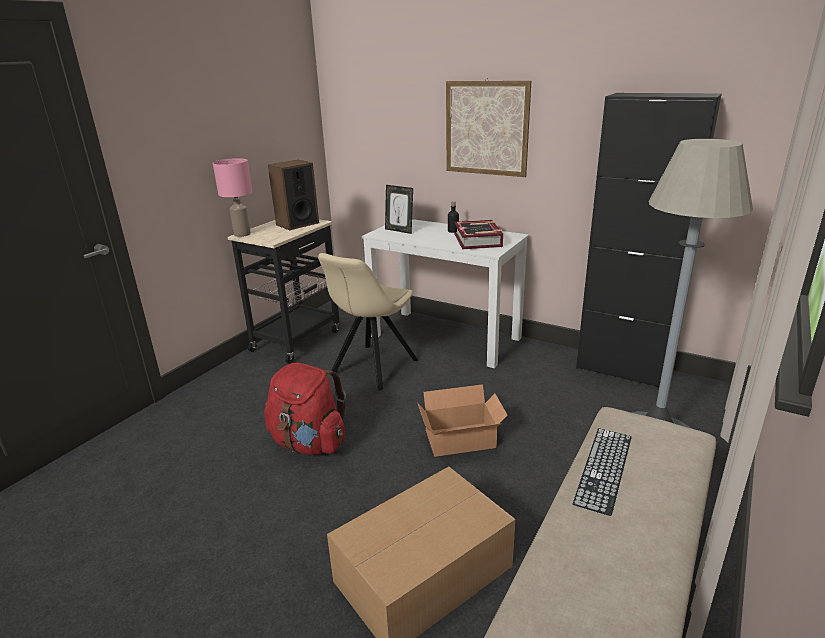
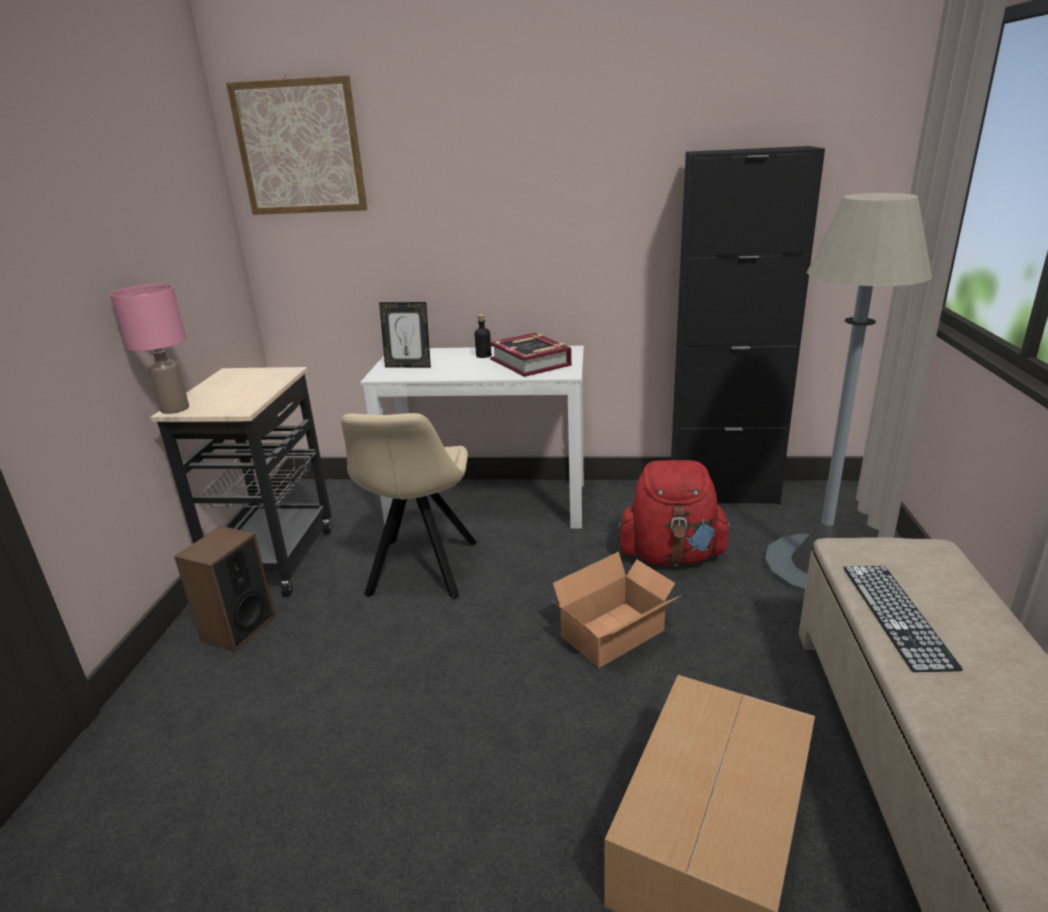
camera: 25 degrees left, 0 degrees up
(297, 224) = (254, 379): speaker -> speaker (238, 628)
(309, 443) = (410, 709): red backpack -> red backpack (672, 556)
(486, 127) = (512, 208): picture -> picture (299, 146)

